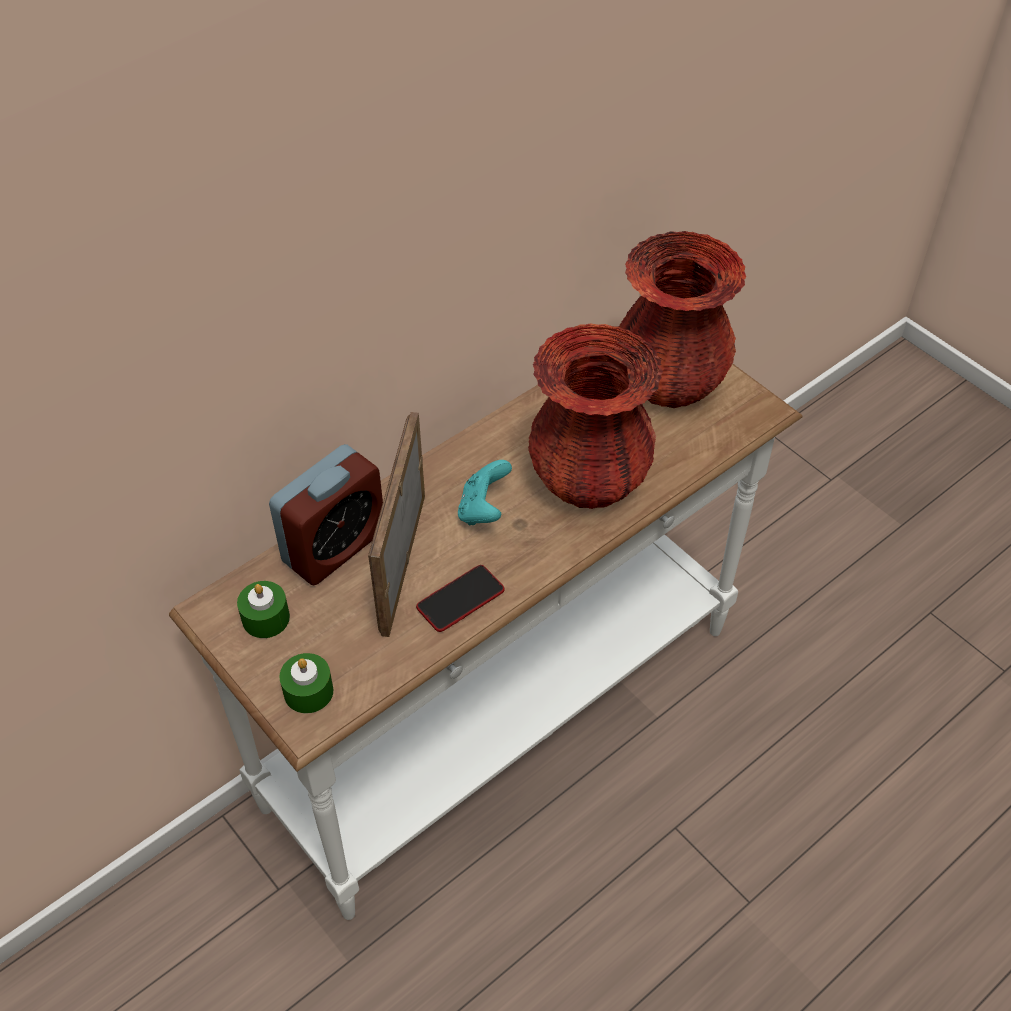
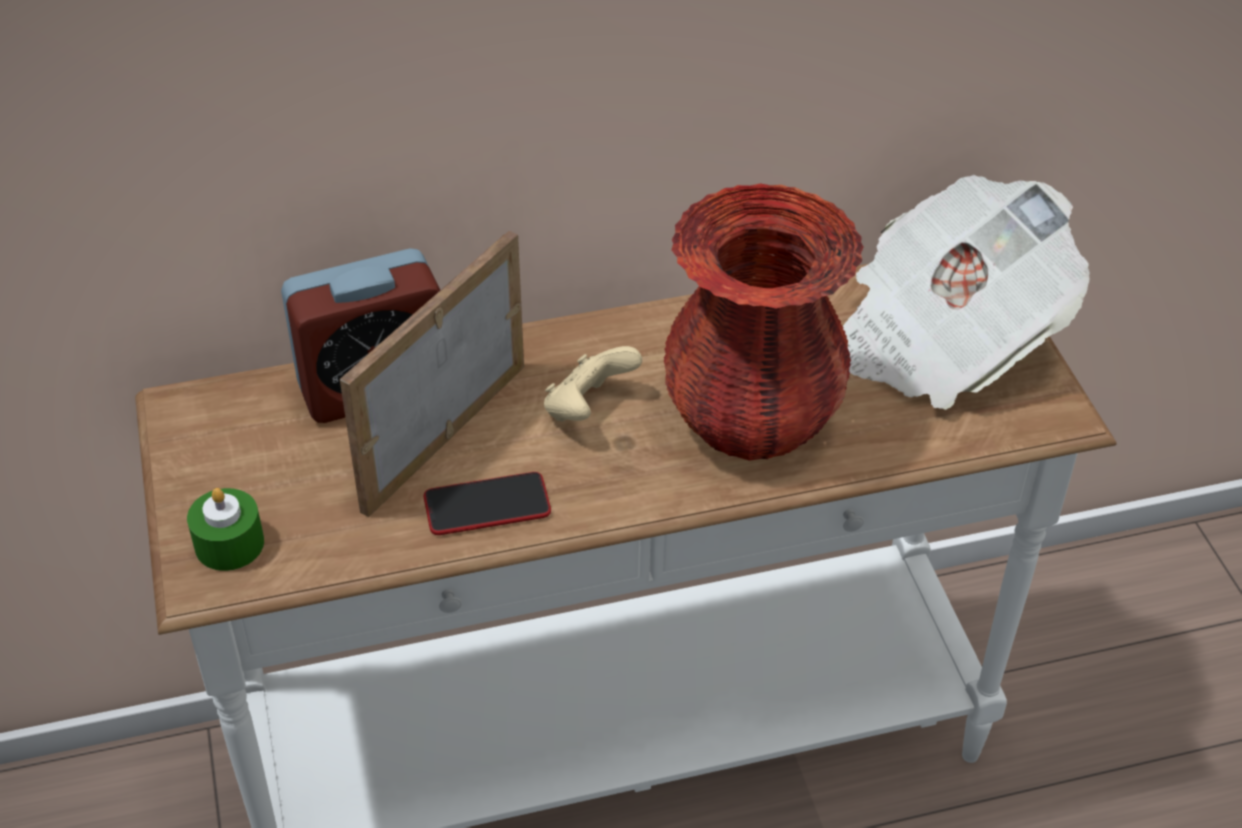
camera: 25 degrees right, 5 degrees down
(266, 618) = (237, 440): green candle -> none
(483, 509) = (588, 409): turquoise game controller -> beige game controller
(670, 383) = (943, 338): red vase -> newspaper

